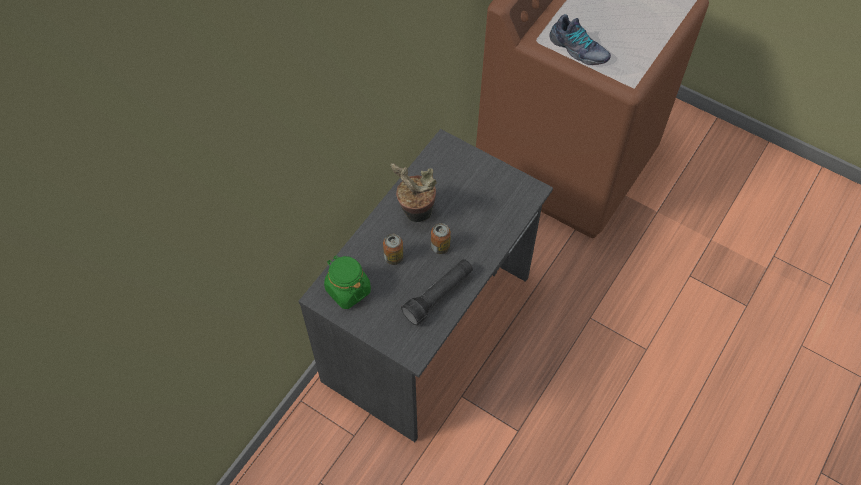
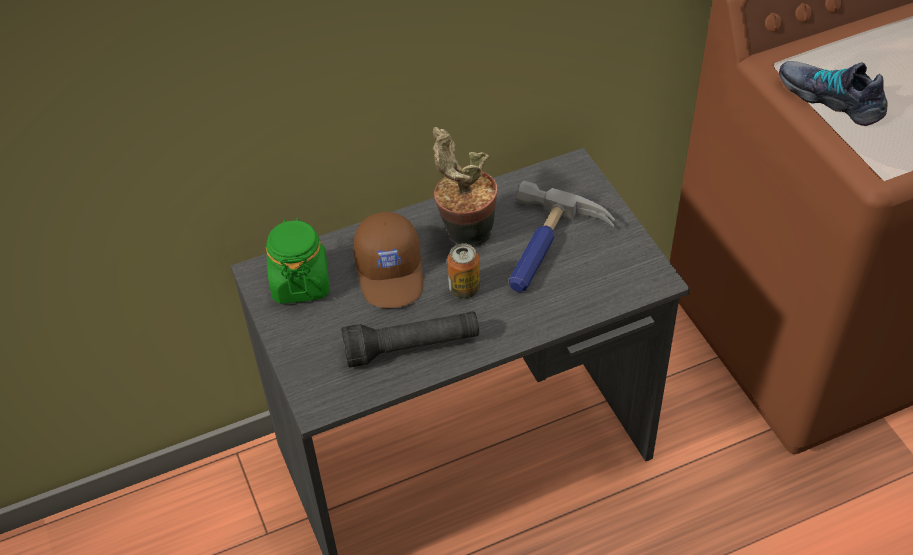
camera: 35 degrees right, 10 degrees down
(393, 257) = (391, 272): can -> brown cap
(466, 201) = (547, 249): none -> hammer
(578, 50) = (830, 98): shoe -> shoe turned 150 degrees clockwise

